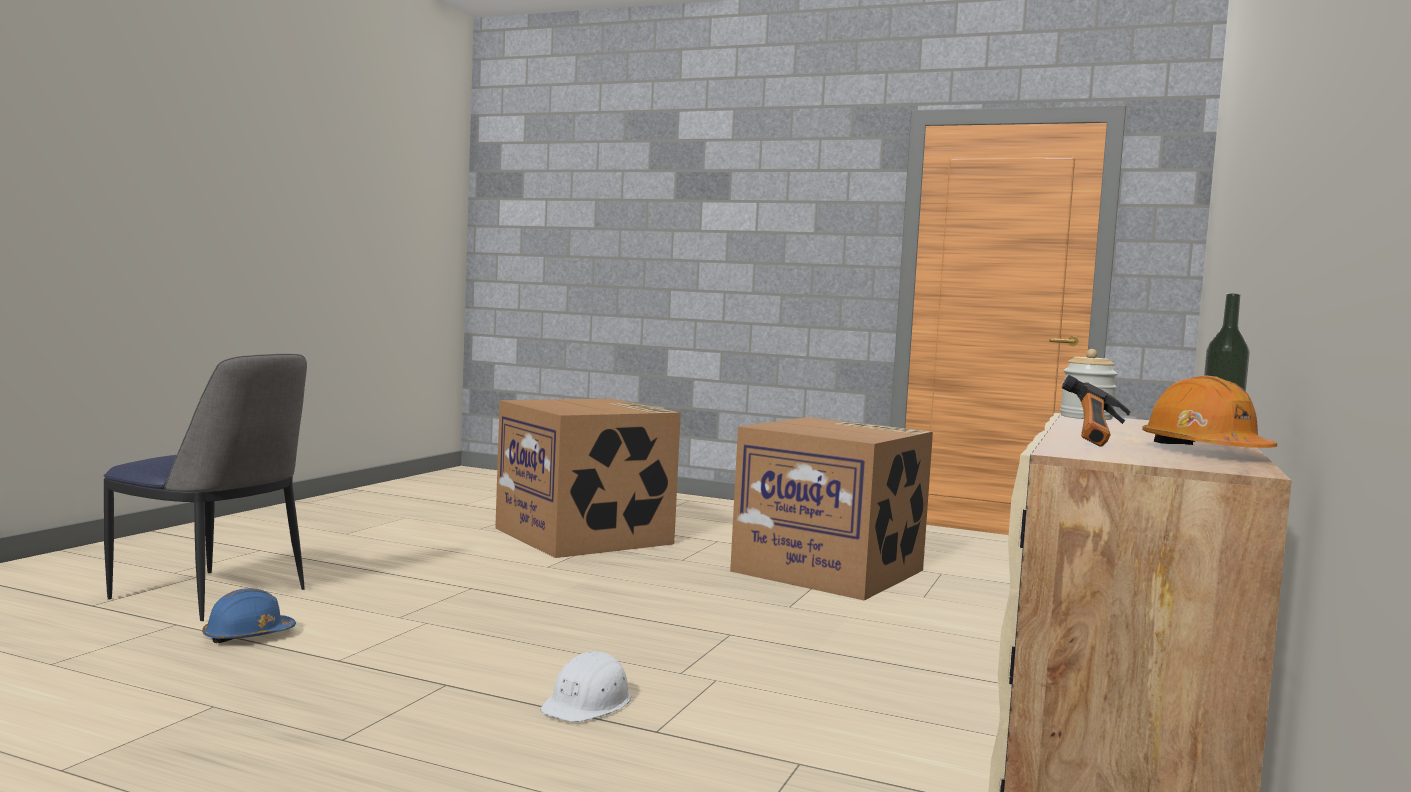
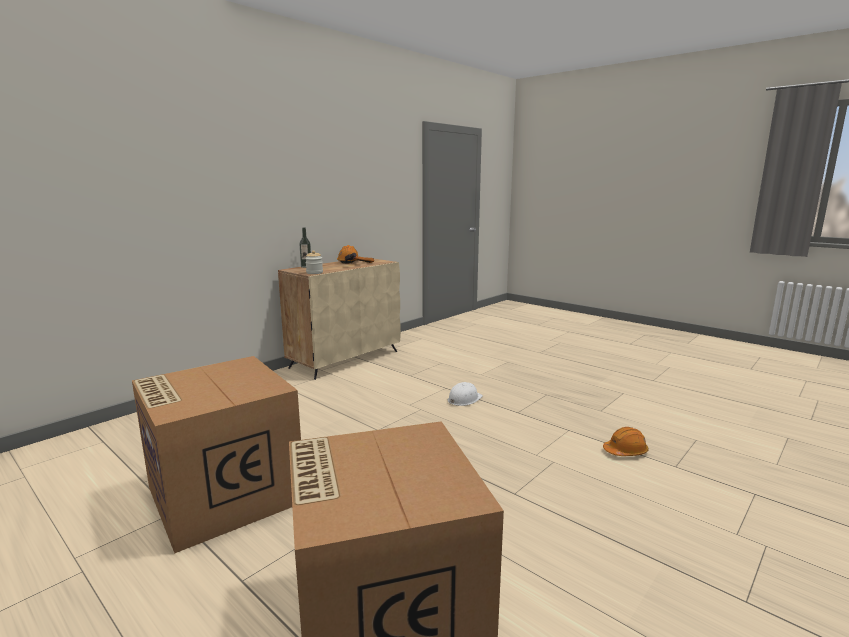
camera: 160 degrees left, 10 degrees up
(211, 596) = (690, 499): chair -> none
(248, 636) = (625, 451): blue hard hat -> orange hard hat

